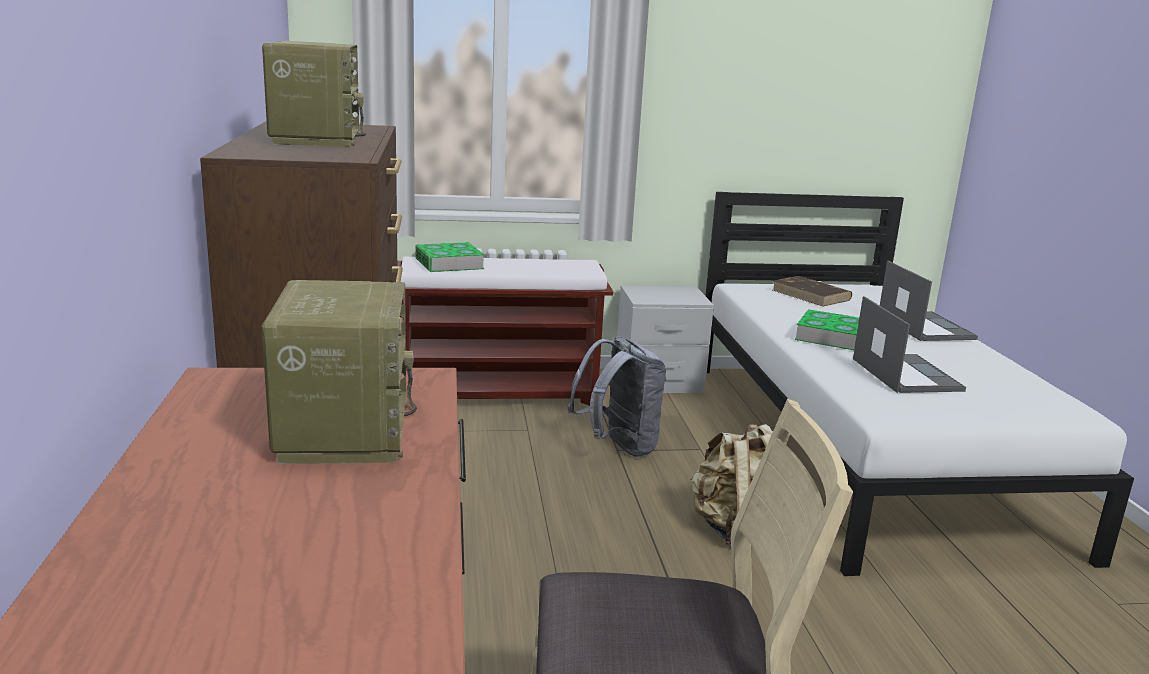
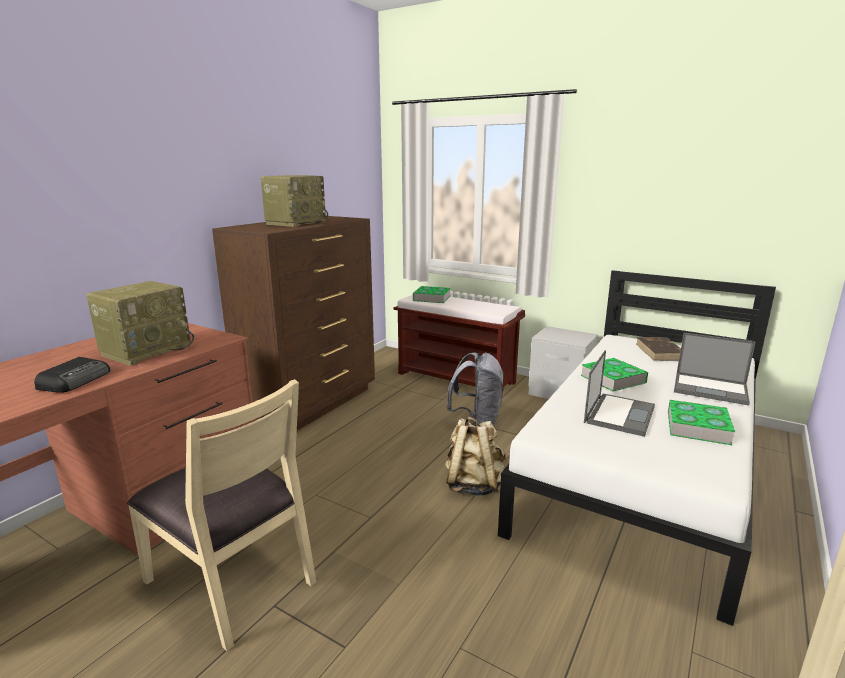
camera: 40 degrees right, 0 degrees up
(373, 515) = (76, 380): none -> radio
(924, 327) = (711, 389): laptop -> laptop turned 90 degrees clockwise
(981, 369) = (698, 427): none -> book

